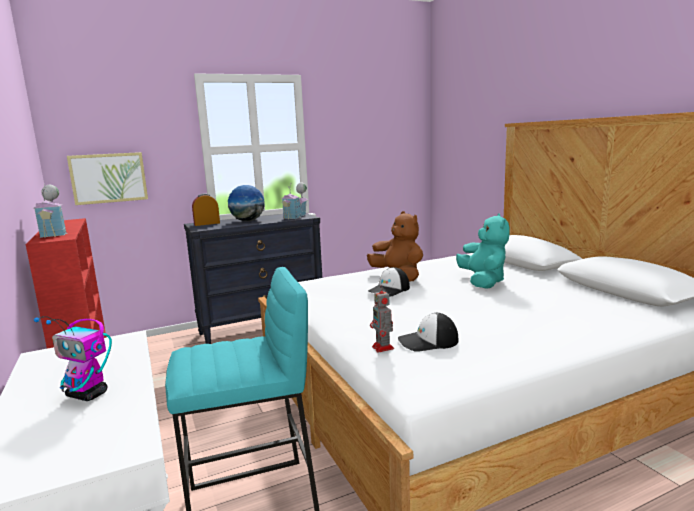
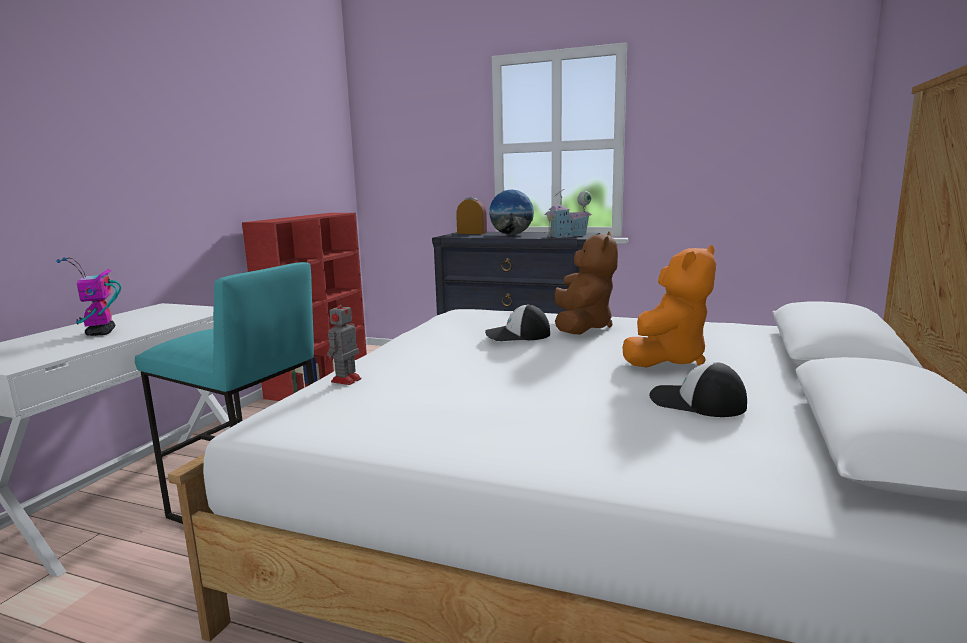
camera: 45 degrees right, 0 degrees up
(55, 233) = (286, 218): toy house -> none
(109, 178) = (403, 176): picture -> none
(428, 341) = (394, 391): cap -> cap (696, 402)
(483, 282) = (667, 359): turquoise plush toy -> orange plush toy

